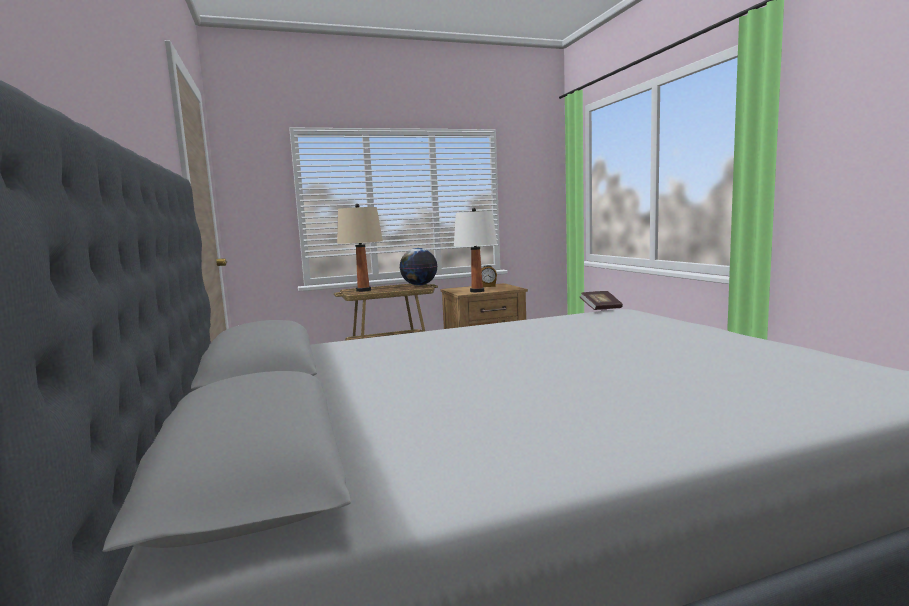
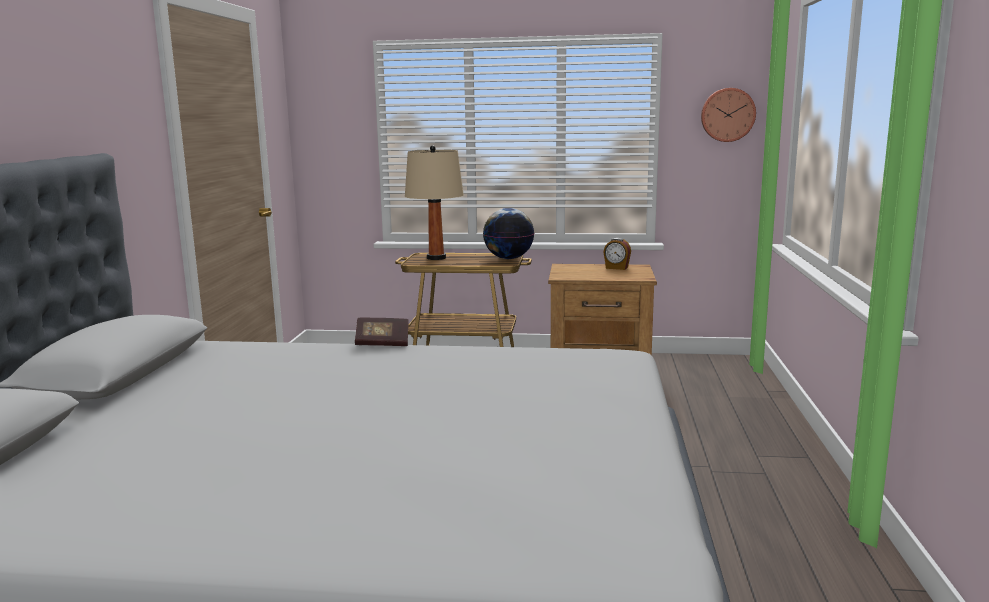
camera: 25 degrees right, 5 degrees up
(477, 291) = (585, 275): white table lamp -> none
(537, 183) = (727, 115): none -> wall clock
(601, 309) = (599, 346): book -> book (382, 343)

